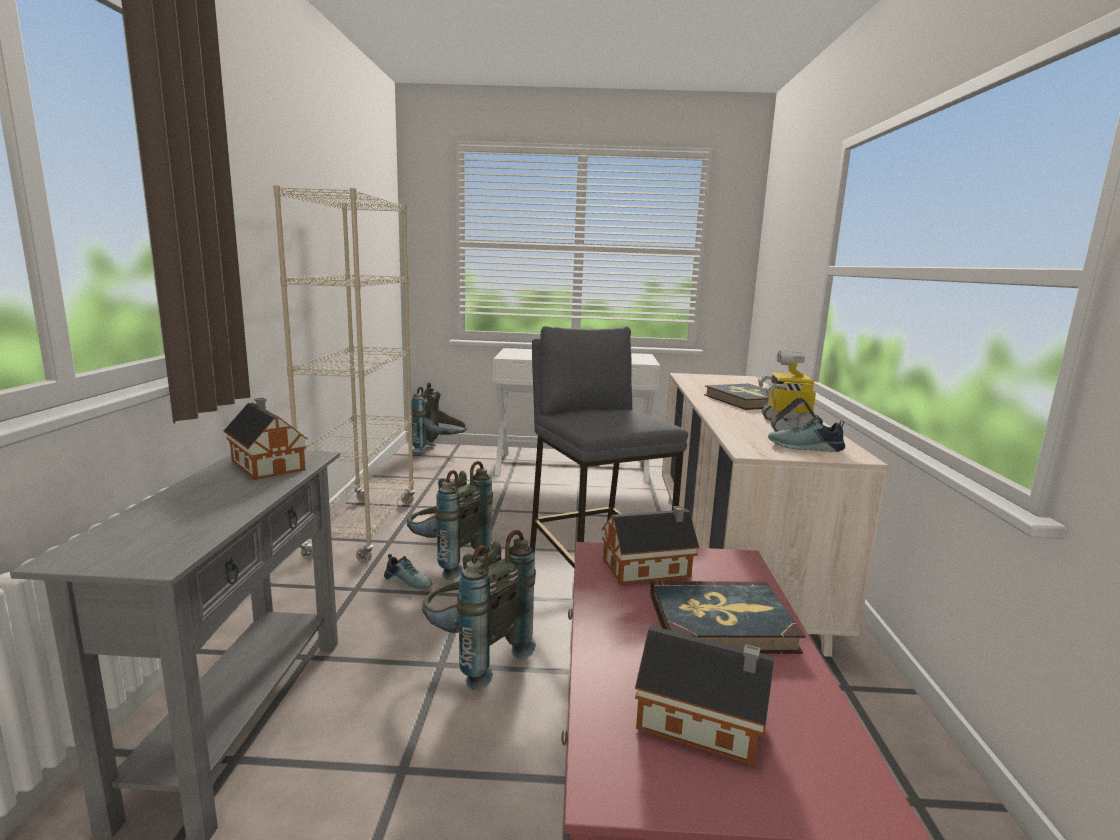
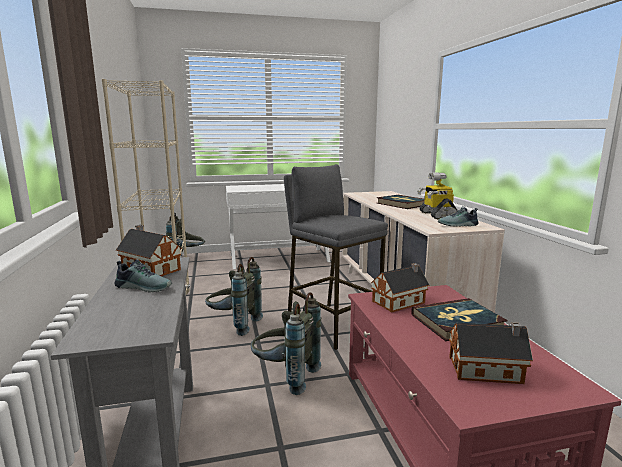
camera: 15 degrees left, 0 degrees up
(409, 582) = (217, 341): shoe -> shoe (145, 287)

